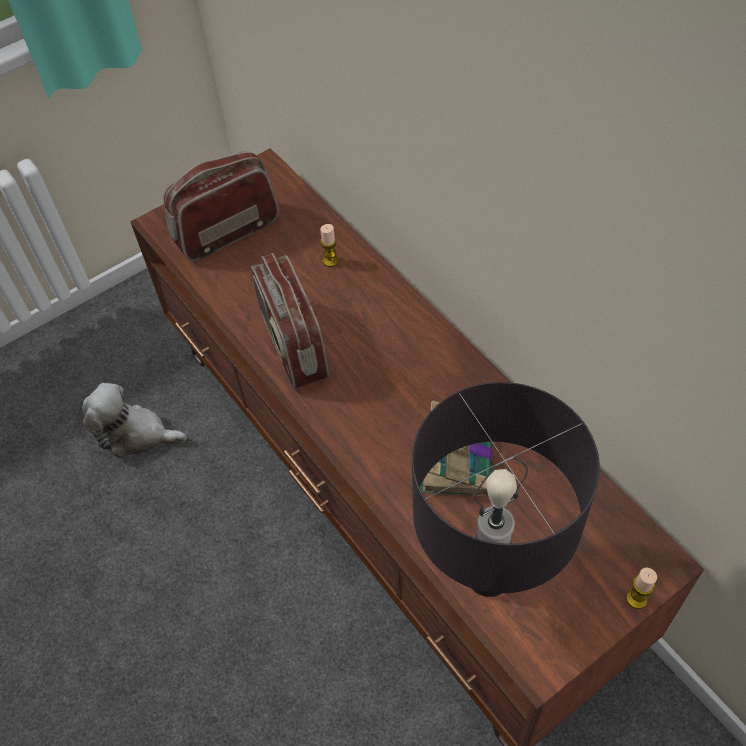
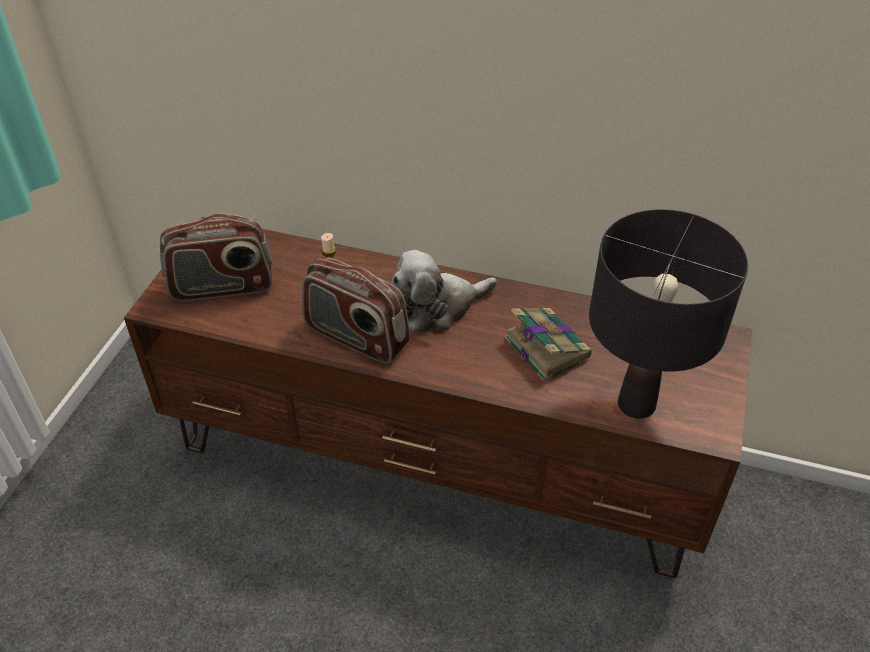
camera: 40 degrees left, 10 degrees down
(135, 434) = (183, 537): plush toy -> plush toy (439, 307)
(226, 231) = (222, 287): radio -> radio turned 120 degrees counterclockwise
(636, 599) = (733, 366): candle -> none

